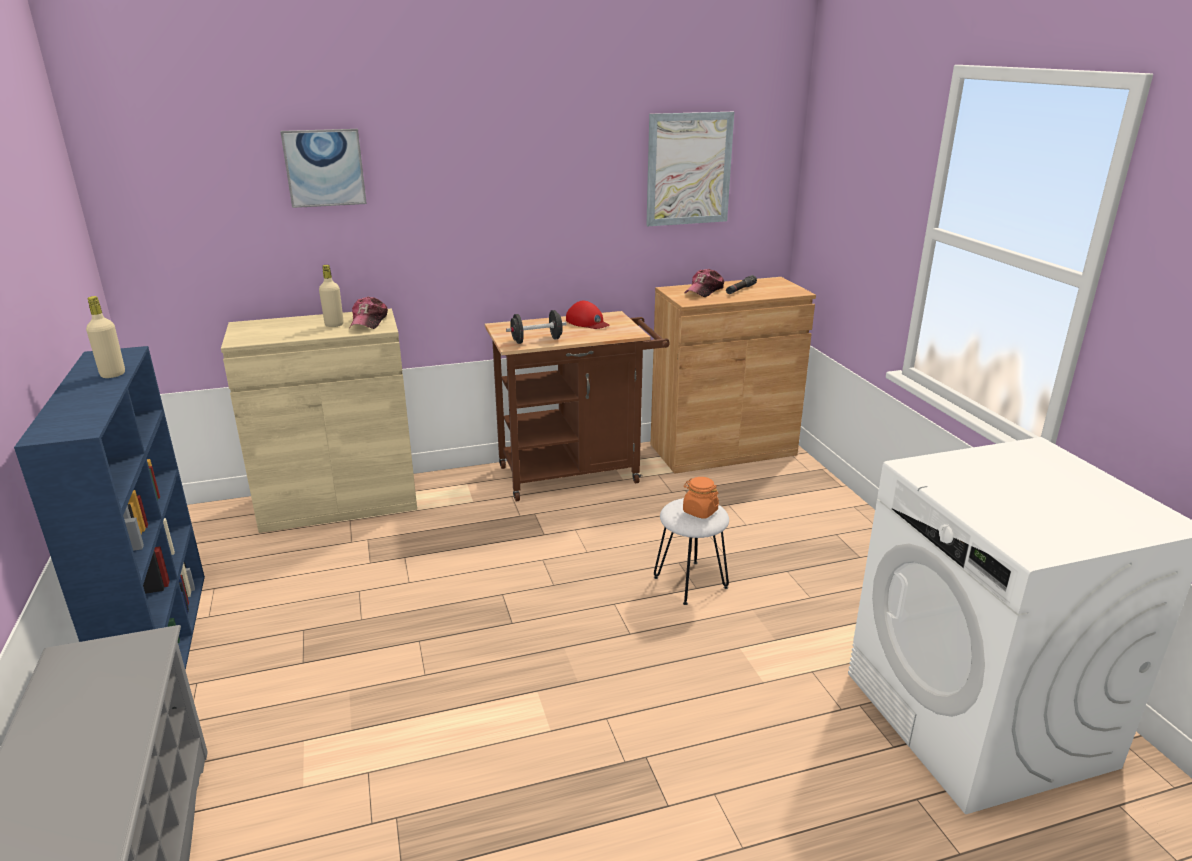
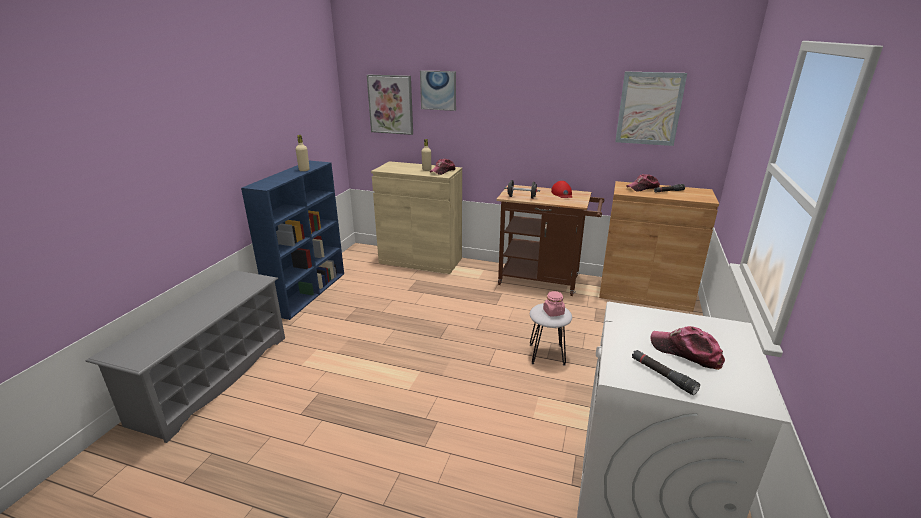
camera: 35 degrees right, 0 degrees up
(218, 205) = (391, 104): none -> picture
(700, 511) = (553, 312): orange jar -> pink jar
(1043, 494) = (686, 352): none -> cap
(1065, 532) = (662, 376): none -> black flashlight

